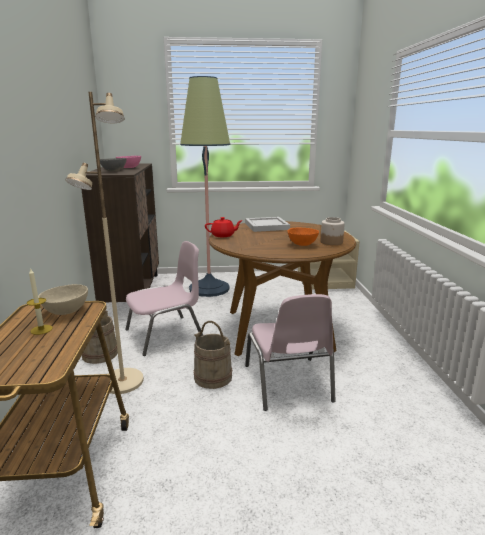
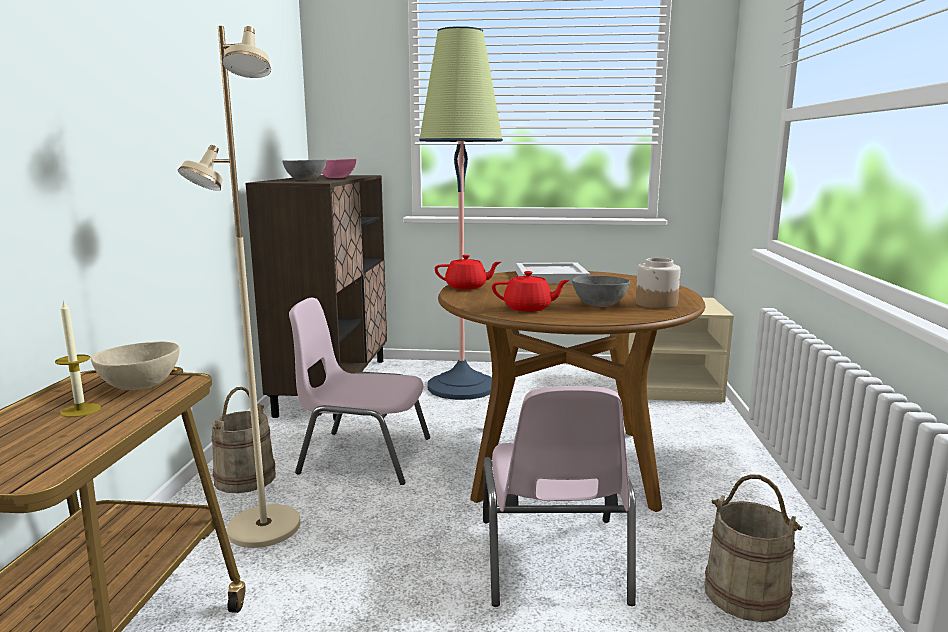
camera: 10 degrees right, 5 degrees down
(166, 334) = (363, 455): pink chair -> pink chair turned 150 degrees counterclockwise
(213, 377) = (420, 535): beige bucket -> beige bucket (746, 594)
(265, 248) = (528, 308): none -> red teapot
(302, 244) = (599, 305): orange bowl -> grey bowl

